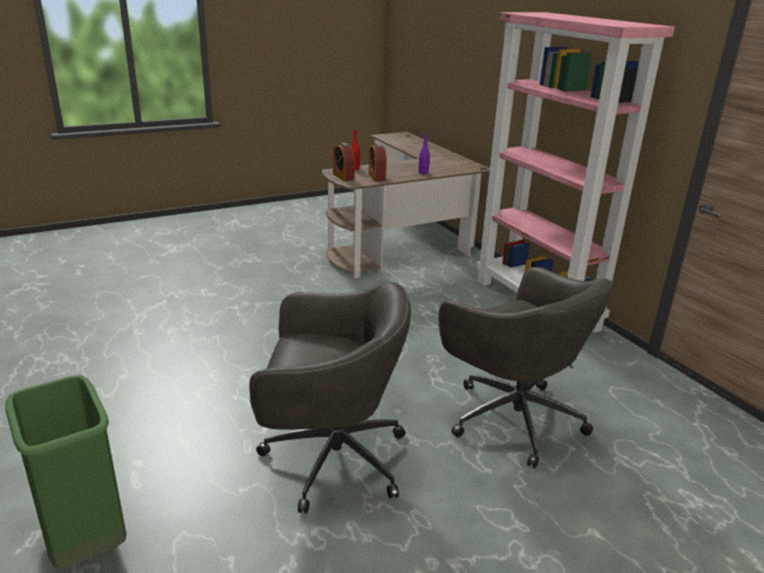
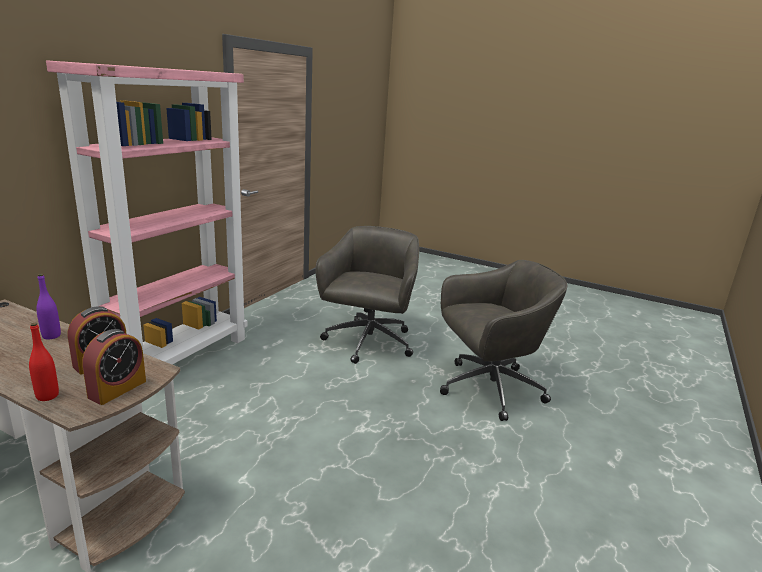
camera: 125 degrees left, 5 degrees down
(85, 543) = (664, 441): green trash can -> none
(330, 458) = (488, 389): grey office chair -> grey office chair turned 105 degrees clockwise

